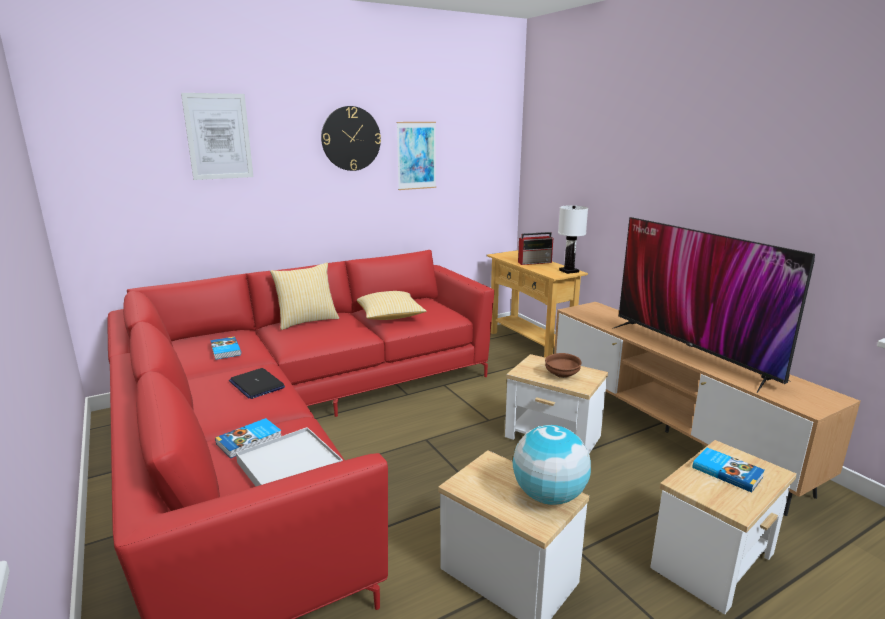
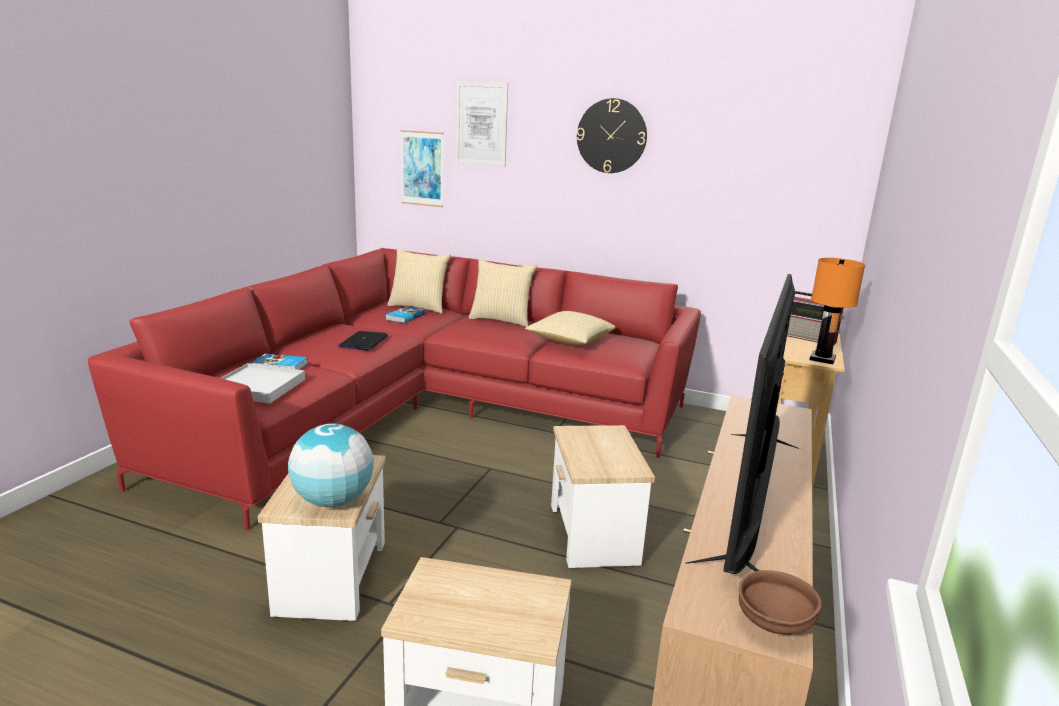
camera: 50 degrees right, 0 degrees up
(212, 338) = (419, 307): none -> pillow
(416, 155) = (694, 164): picture -> picture (422, 168)
(561, 375) = (597, 452): brown bowl -> brown bowl (772, 623)
(568, 271) = (822, 359): white table lamp -> orange table lamp
(727, 472) = (494, 598): book -> none

